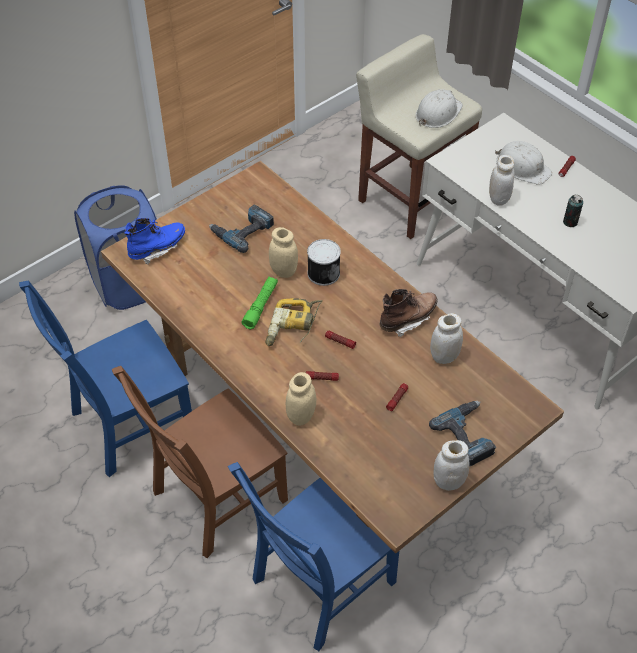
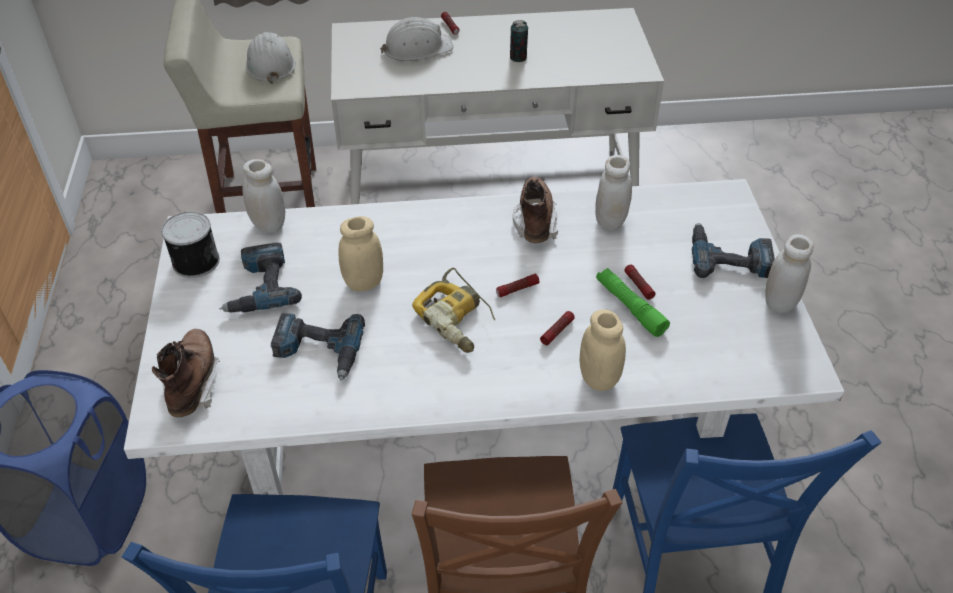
camera: 55 degrees left, 5 degrees down
(157, 248) = (192, 384): blue boot -> brown boot
(218, 282) = (318, 351): none -> power drill
(260, 306) = (396, 330): green flashlight -> green flashlight (630, 307)
(316, 421) = (474, 440): brown dining table -> white dining table
(323, 272) = (401, 251): can -> can (194, 261)
(498, 199) = (440, 82): white jar -> white jar (269, 225)

